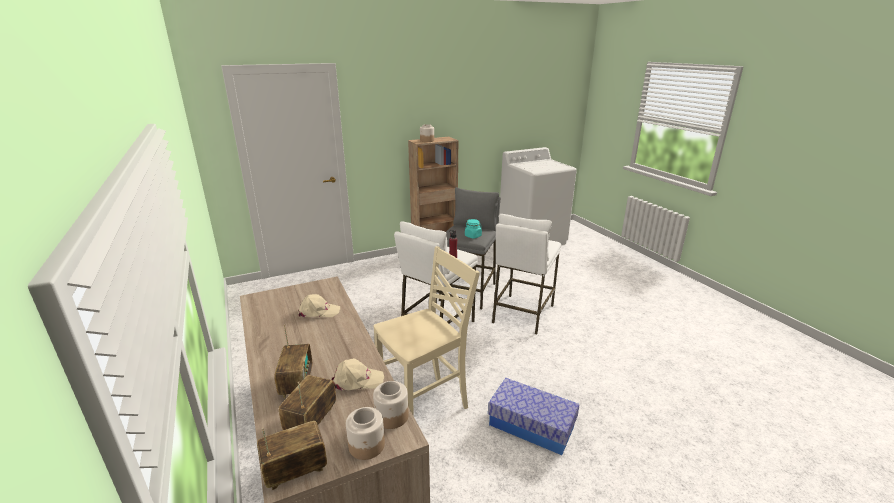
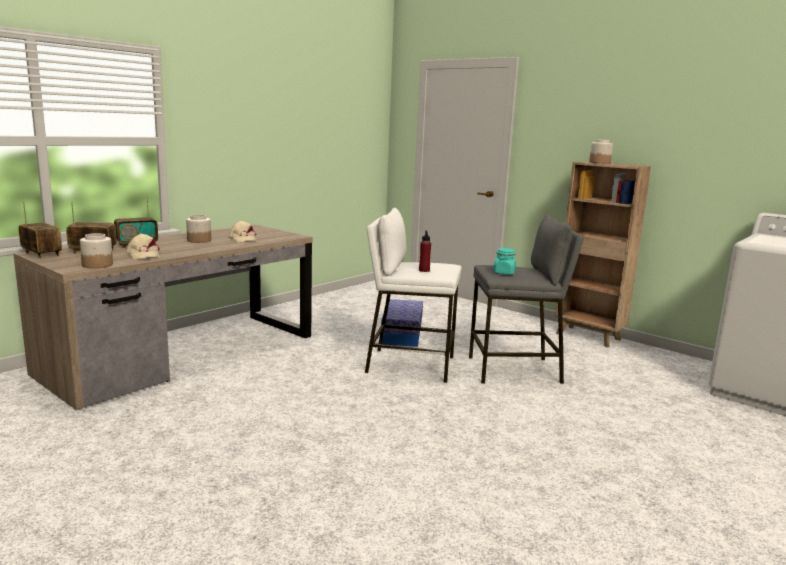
camera: 65 degrees right, 10 degrees down
(367, 445) = (64, 263): jar -> jar (199, 240)
(425, 405) = (265, 380): beige chair -> none
(522, 314) = (504, 410): white stool -> none
(531, 426) = (260, 440): storage box -> storage box (402, 334)

